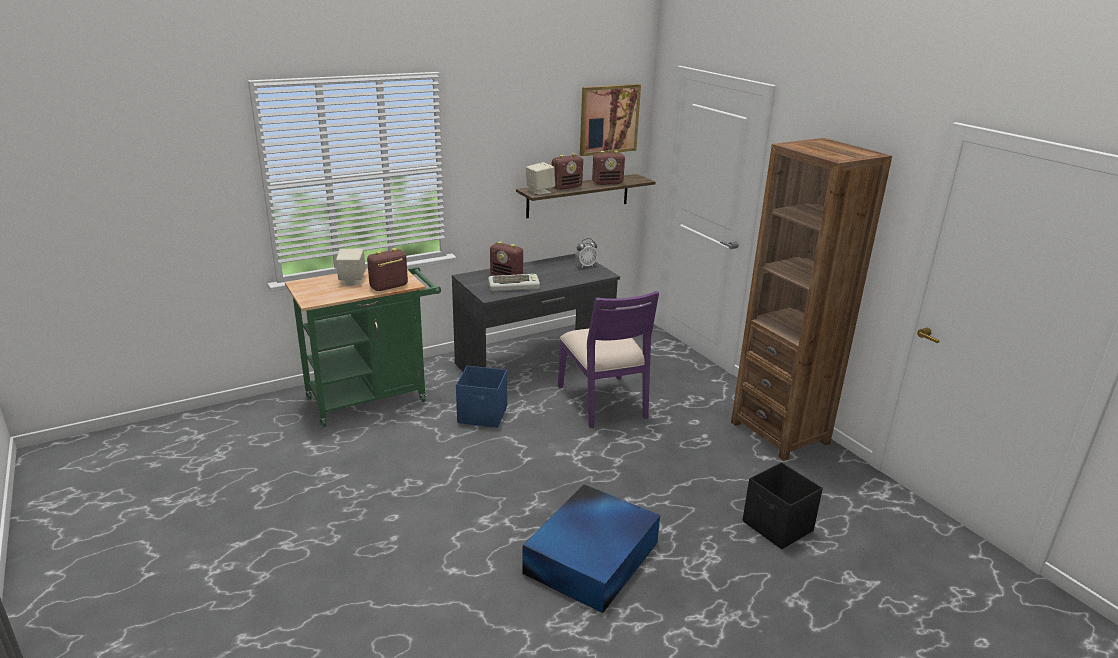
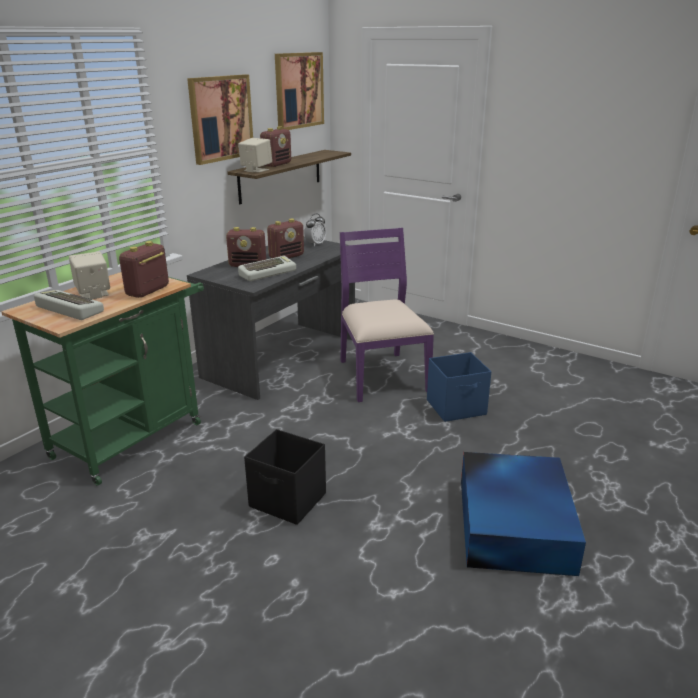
camera: 25 degrees left, 0 degrees up
(324, 290) = (67, 310): none -> keyboard
(483, 415) = (276, 420): blue storage box -> blue storage box (457, 407)
(514, 143) = (220, 118): none -> picture
(603, 401) = (381, 375): purple chair -> purple chair turned 150 degrees counterclockwise
(607, 183) = (310, 157): radio -> radio (286, 256)
(777, 527) = (631, 439): black storage box -> black storage box (288, 501)
(779, 432) = (550, 362): brown bookcase -> none

